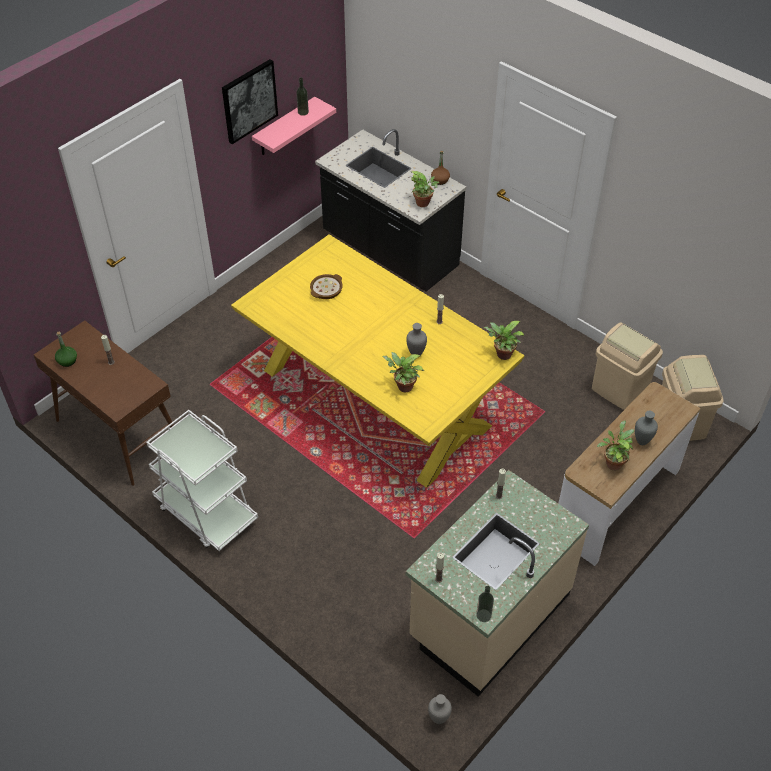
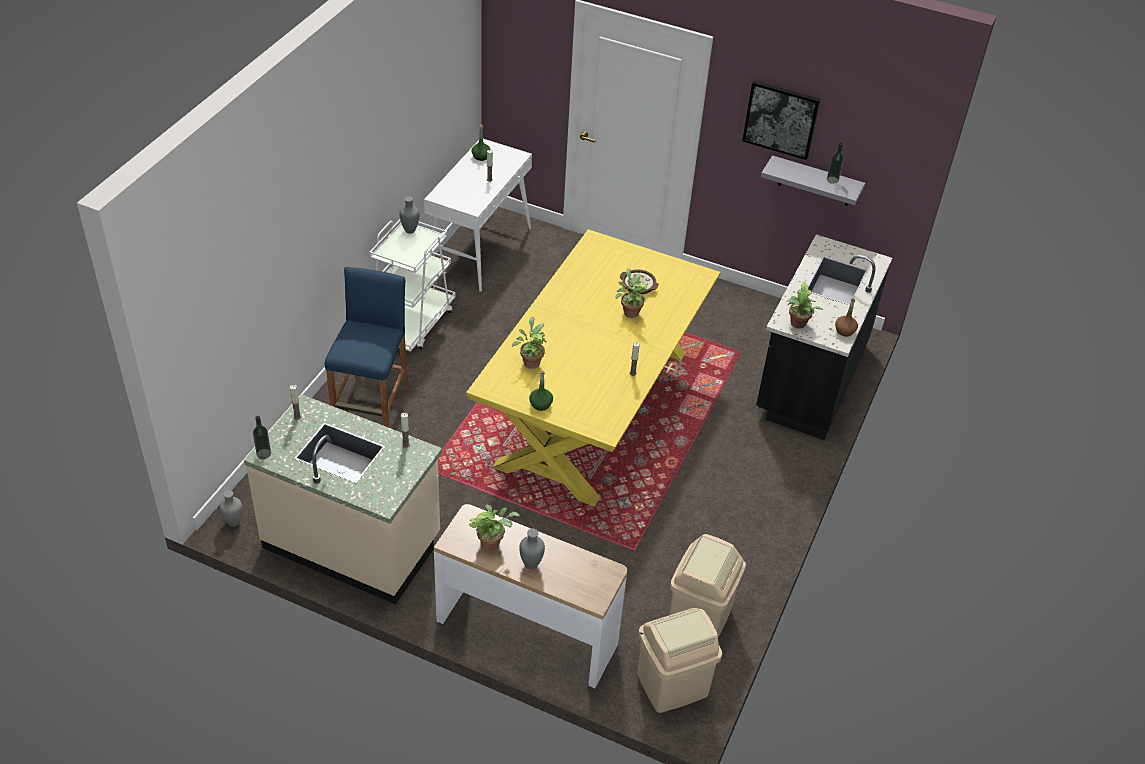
camera: 70 degrees right, 5 degrees down
(118, 433) = (479, 250): brown console table -> white console table
(284, 127) = (815, 182): pink shelf -> grey shelf
(316, 569) = (372, 407): none -> blue stool
(415, 354) = (579, 363): grey vase -> grey vase (410, 230)
(460, 392) = (541, 404): none -> green bottle
(502, 355) = (606, 428): potted plant -> potted plant (629, 311)

